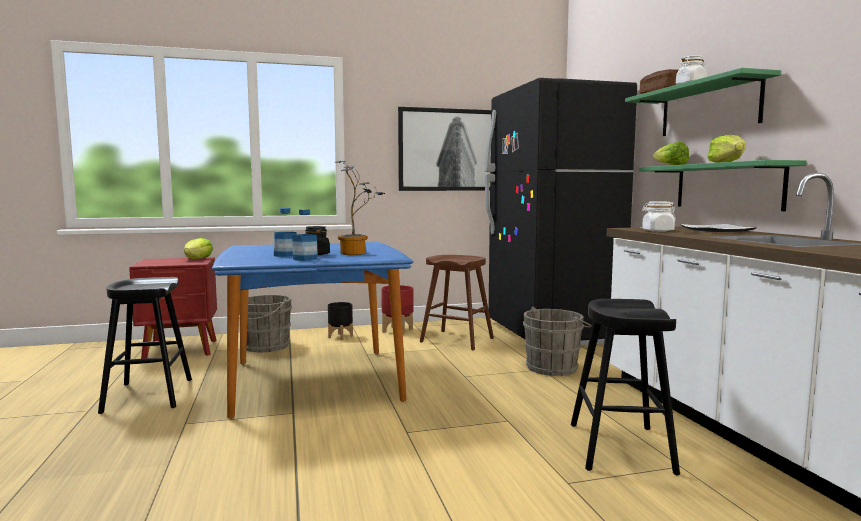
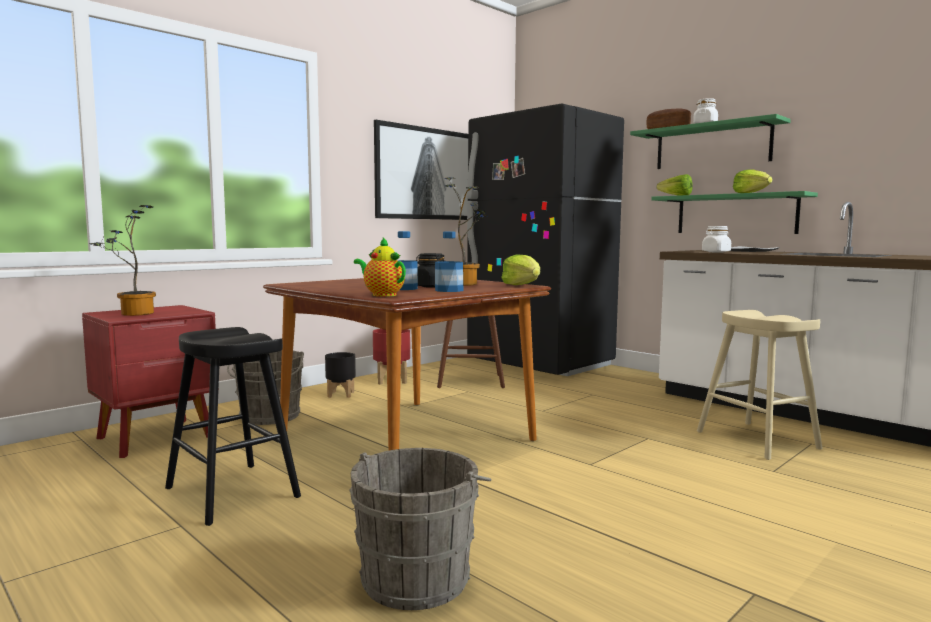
camera: 30 degrees left, 0 degrees up
(161, 262) = (132, 314): none -> potted plant
(198, 259) = (172, 308): lettuce -> lettuce (522, 285)
(238, 260) = (382, 295): none -> teapot
(315, 380) = (407, 439): blue dining table -> brown dining table
(554, 367) = (598, 391): grey bucket -> grey bucket (419, 576)
(620, 448) = (757, 440): black stool -> beige stool

